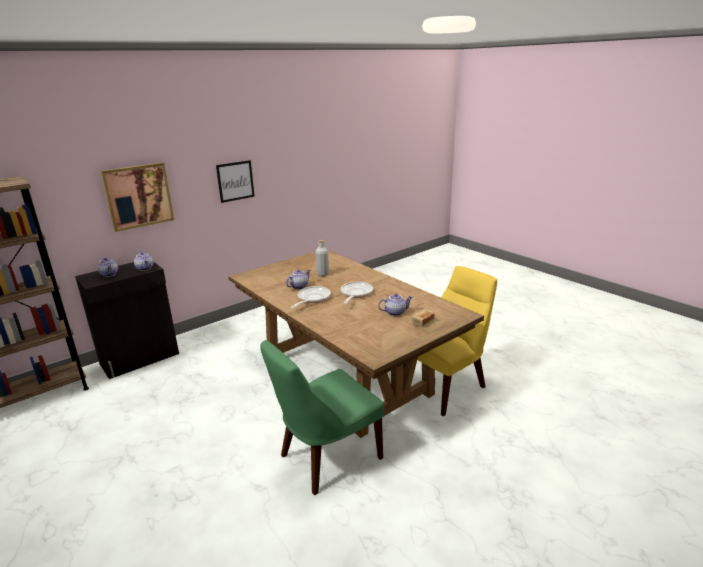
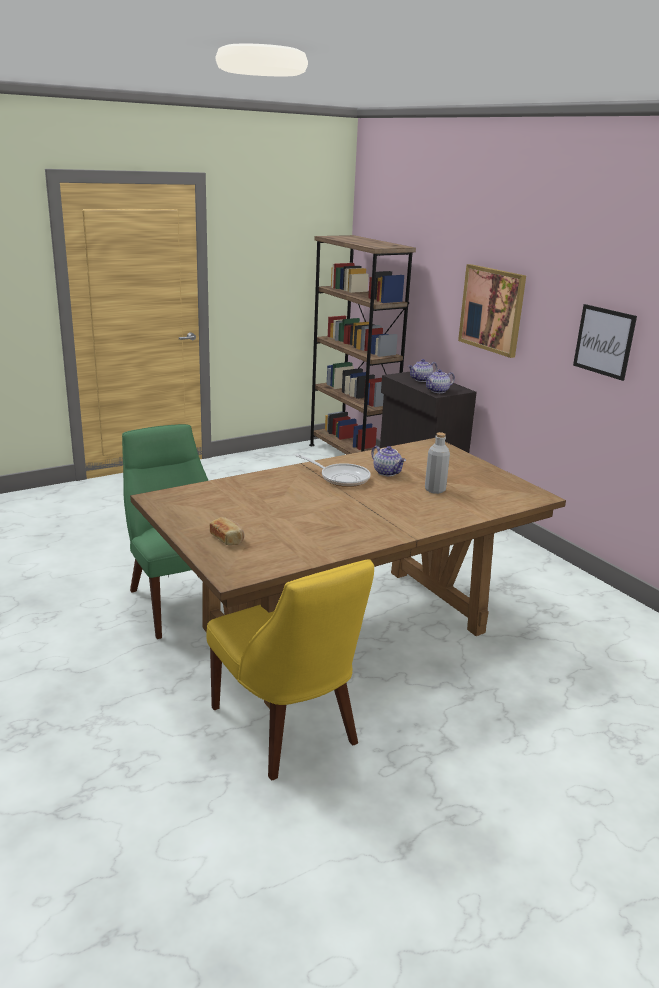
camera: 95 degrees right, 0 degrees up
(355, 294) = (348, 505): frying pan -> none
(395, 312) = (270, 524): teapot -> none

